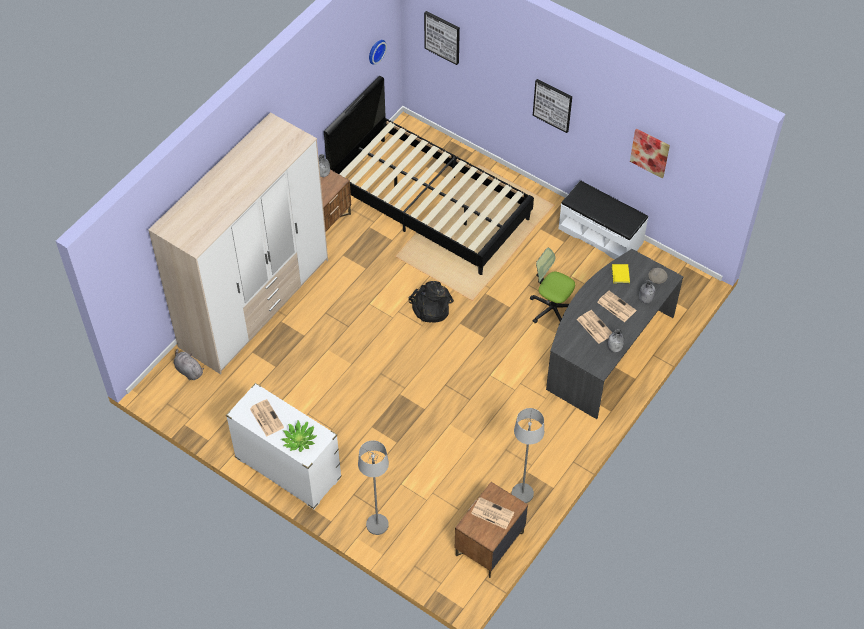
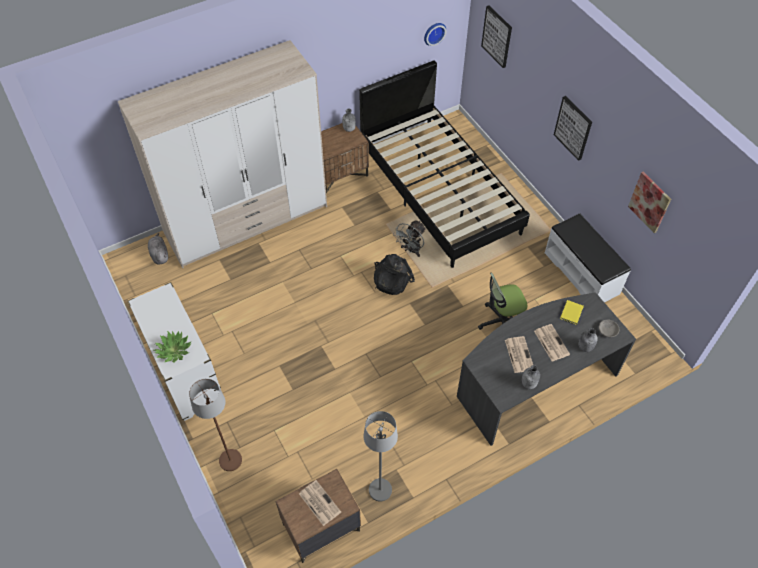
camera: 25 degrees right, 0 degrees up
(266, 417) = (159, 317): newspaper -> none
(377, 525) = (230, 460): grey floor lamp -> brown floor lamp
(434, 273) = (411, 250): none -> grey fan
(551, 308) = (501, 322): office chair -> office chair turned 75 degrees counterclockwise

